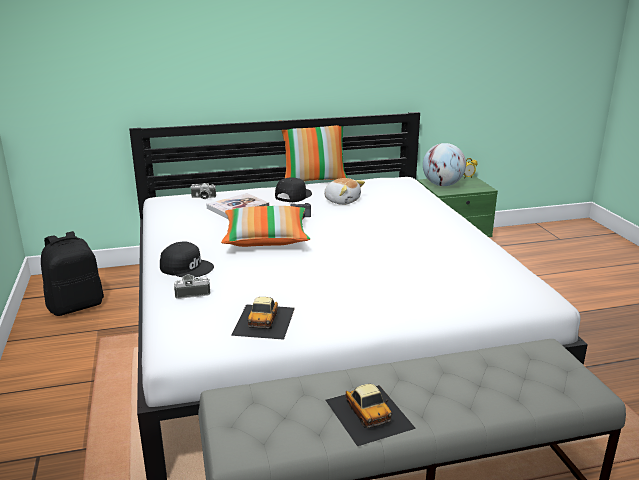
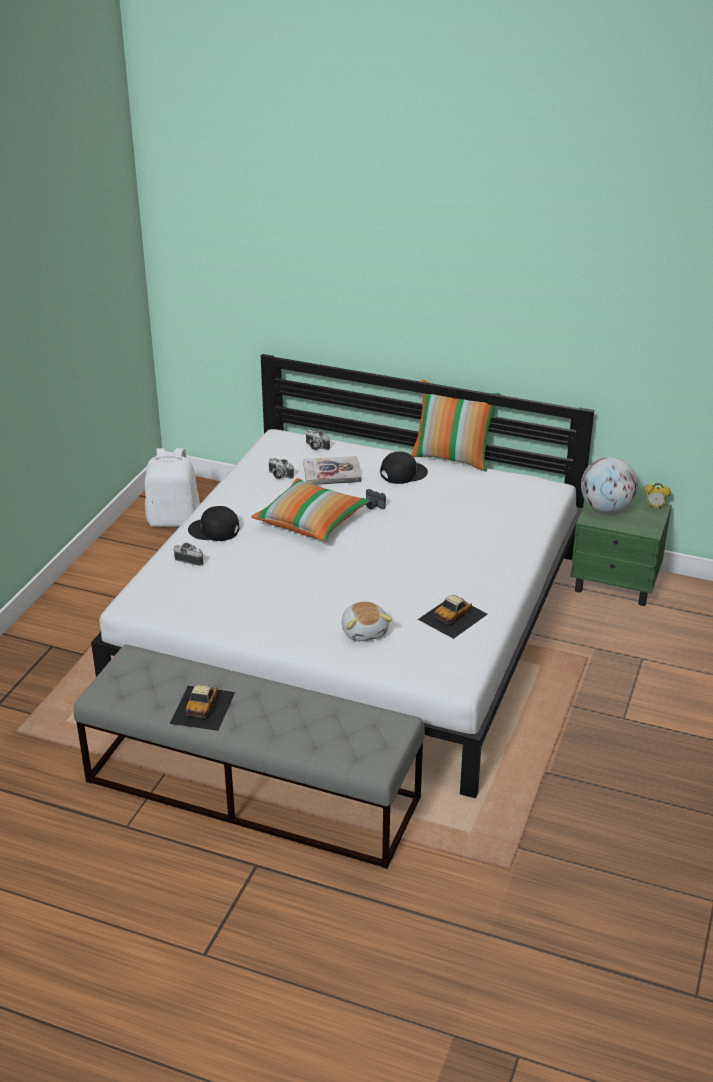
camera: 35 degrees right, 10 degrees up
(76, 306) = (174, 520): black backpack -> white backpack
(187, 267) = (214, 530): black cap -> black cap turned 135 degrees clockwise
(196, 219) = (279, 475): none -> camera
(264, 320) = (213, 606): toy car -> toy car (453, 616)
(342, 201) = (440, 498): plush toy -> plush toy (364, 631)

